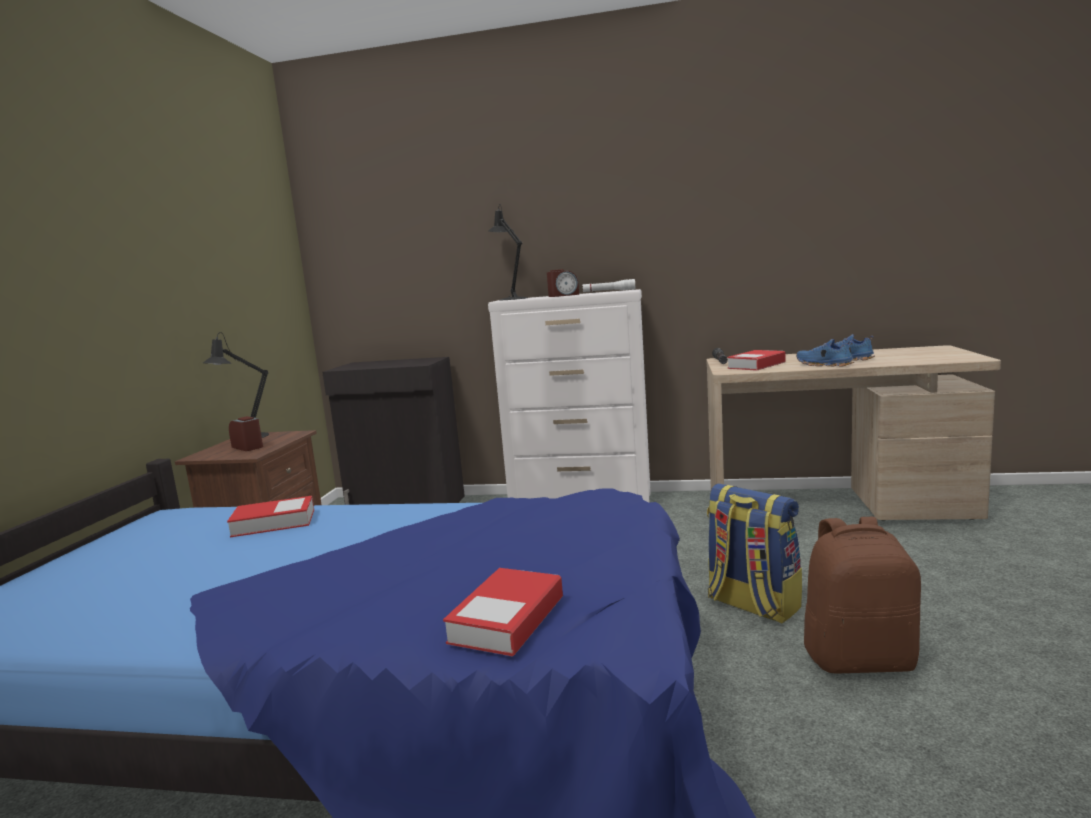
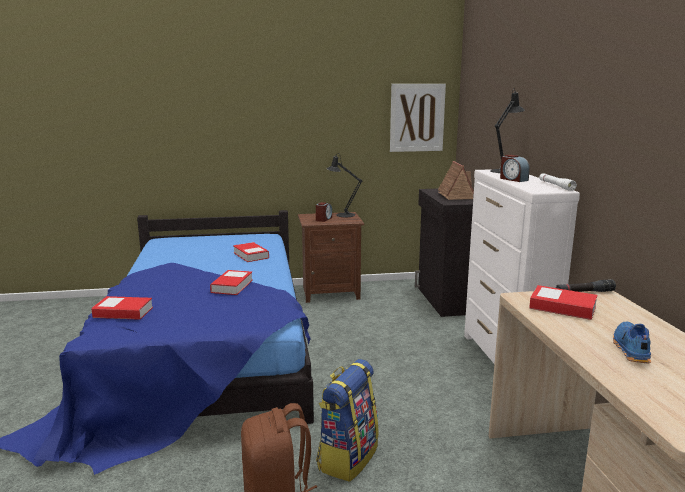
camera: 70 degrees right, 5 degrees up
(271, 273) = (417, 117): none -> picture
(390, 363) = (455, 196): none -> toy house
(443, 529) = (232, 286): none -> book
(823, 365) = (580, 337): blue shoe -> none

